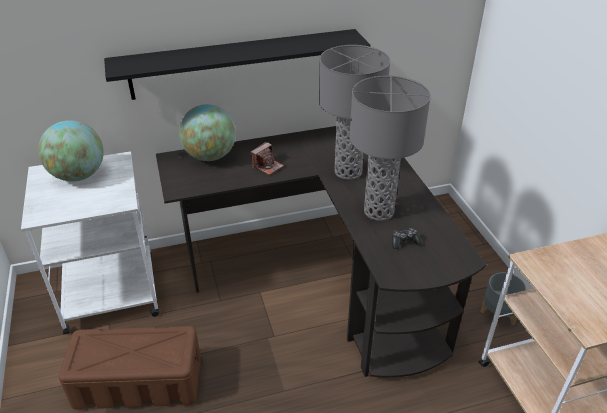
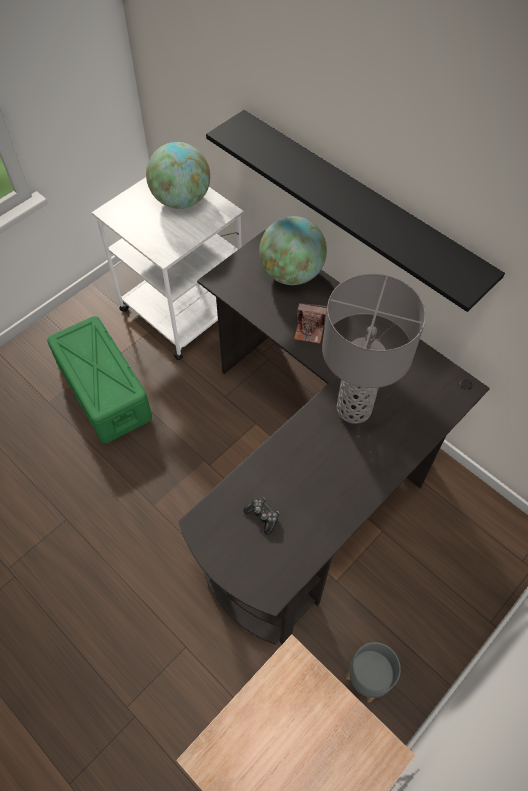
camera: 60 degrees right, 20 degrees up
(137, 382) = (104, 390): brown storage box -> green storage box
(379, 211) = (300, 470): grey table lamp -> none

